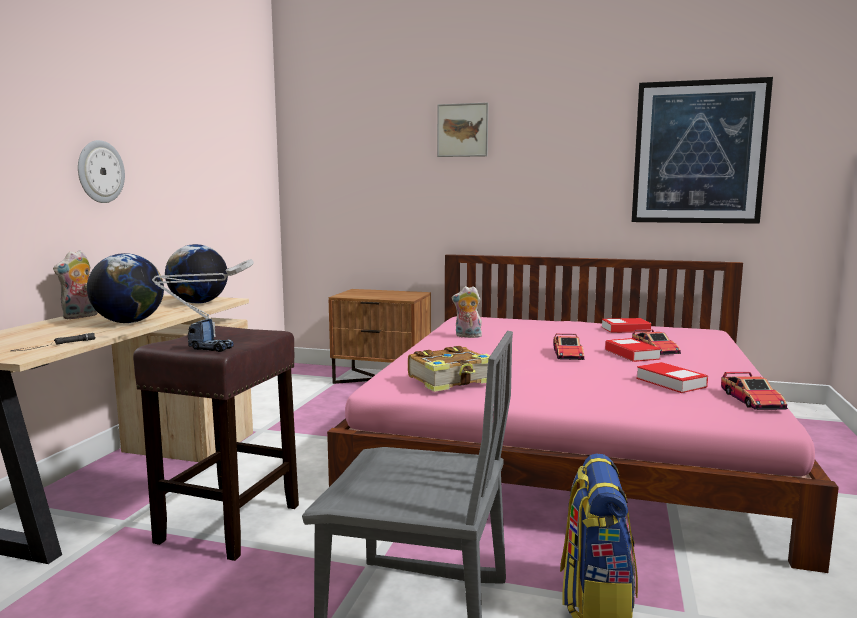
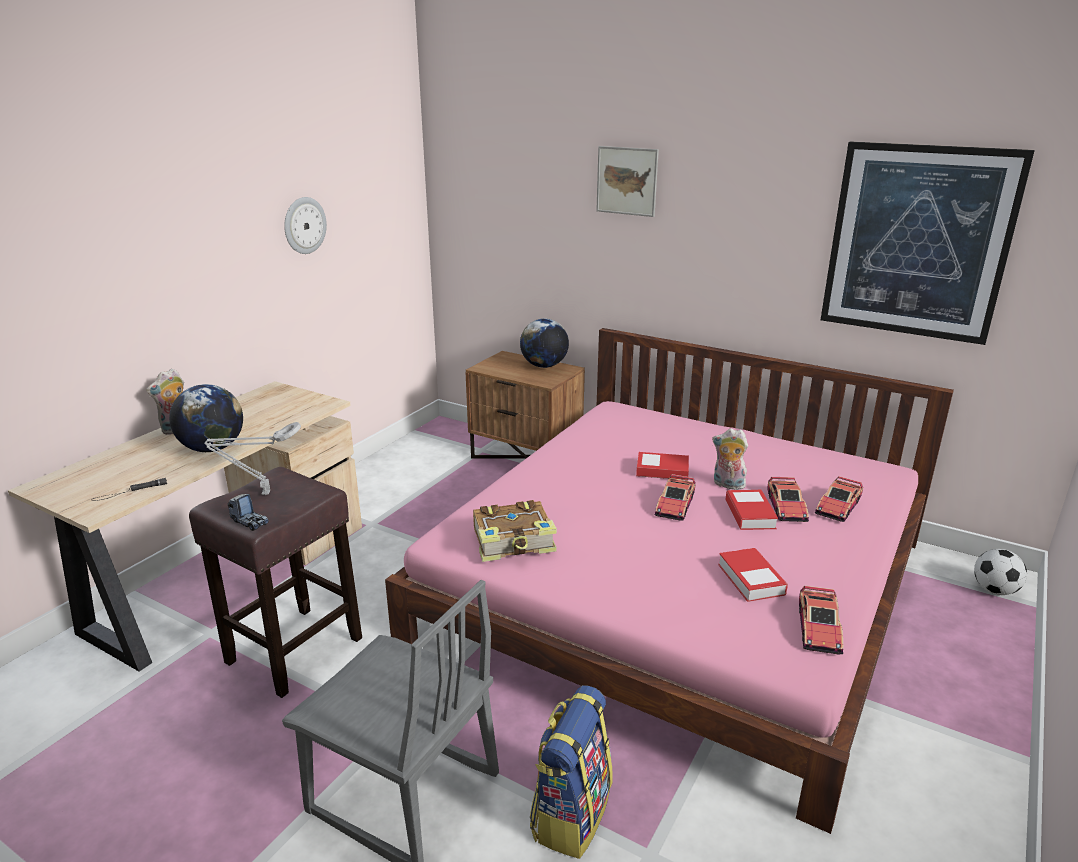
camera: 15 degrees right, 15 degrees up
(100, 172) = (195, 274): wall clock -> wall clock (304, 225)
(198, 303) = (296, 408): globe -> globe (544, 366)
(467, 336) = (589, 450): plush toy -> plush toy (727, 485)
(625, 329) = (785, 456): book -> book (662, 471)
(692, 346) = (838, 506): none -> toy car
(807, 416) = (994, 590): none -> football

